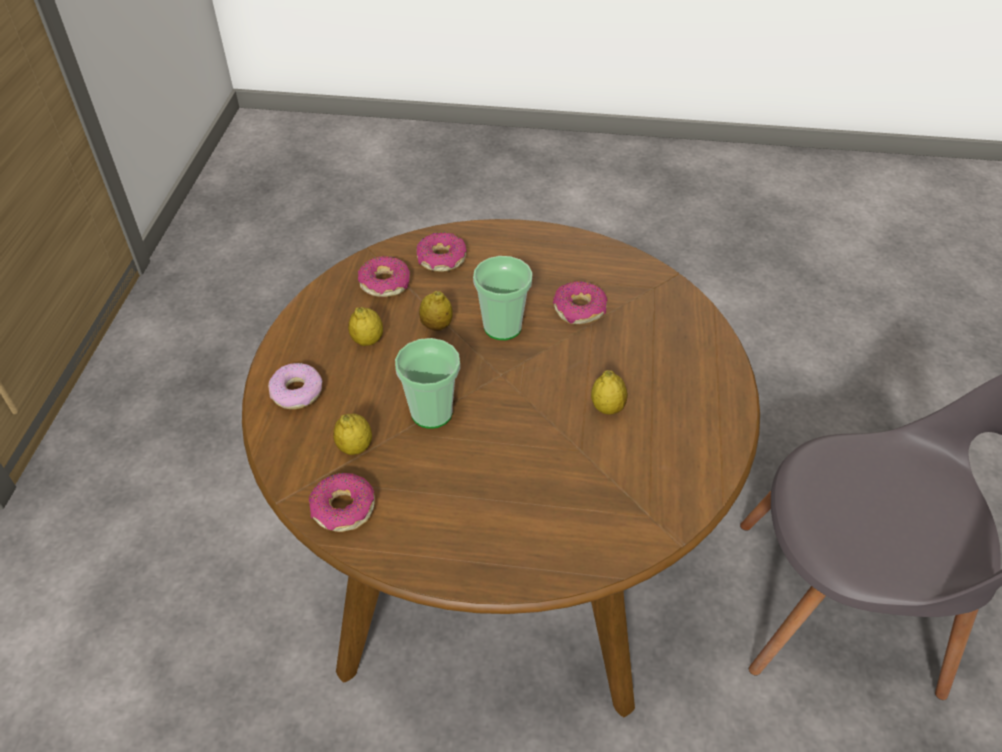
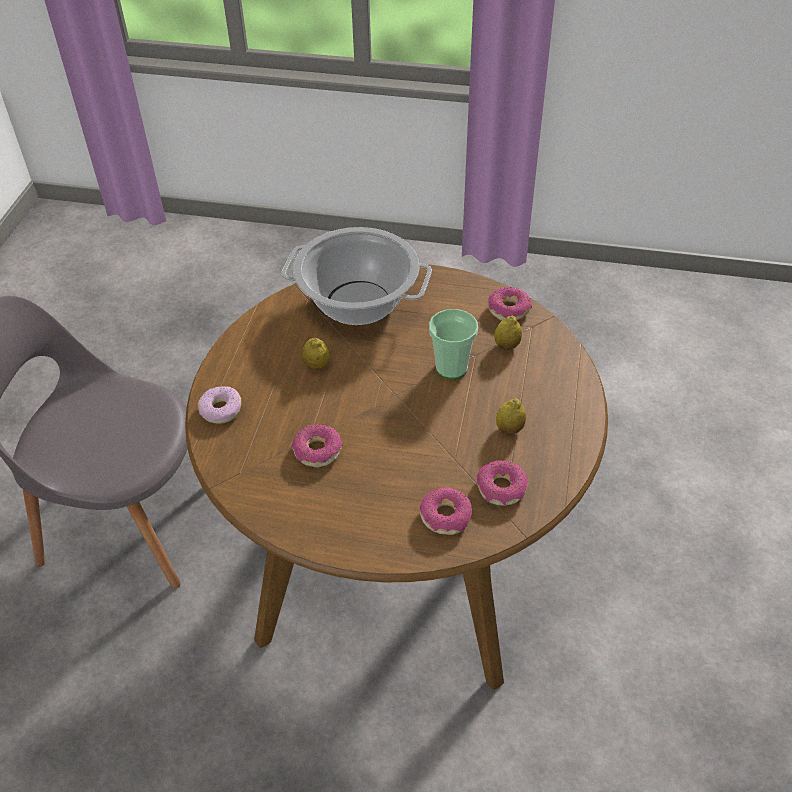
camera: 175 degrees left, 0 degrees up
(297, 392) = (560, 387): donut -> donut (220, 410)
(436, 326) = (449, 441): lemon -> none
(502, 327) = (390, 437): cup -> none
(572, 510) = (357, 303): none -> cooking pot

